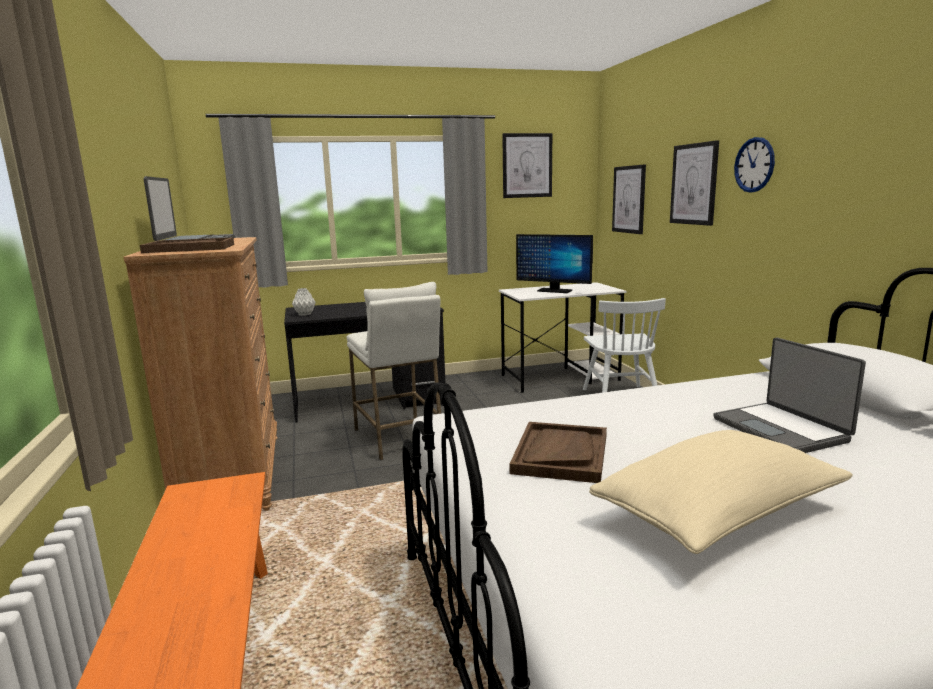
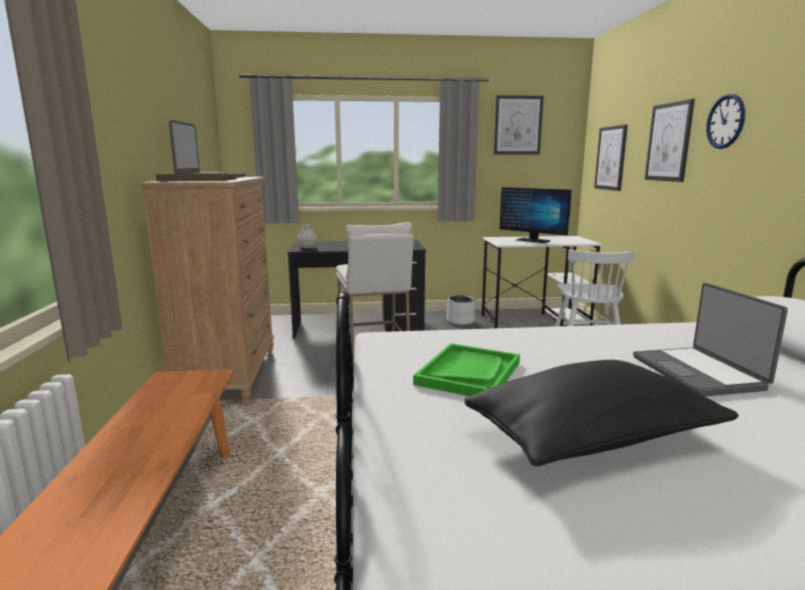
camera: 10 degrees right, 0 degrees up
(481, 385) = (460, 321): none -> grey planter
(560, 454) = (468, 373): brown tray -> green tray
(719, 515) = (593, 440): beige pillow -> black pillow

